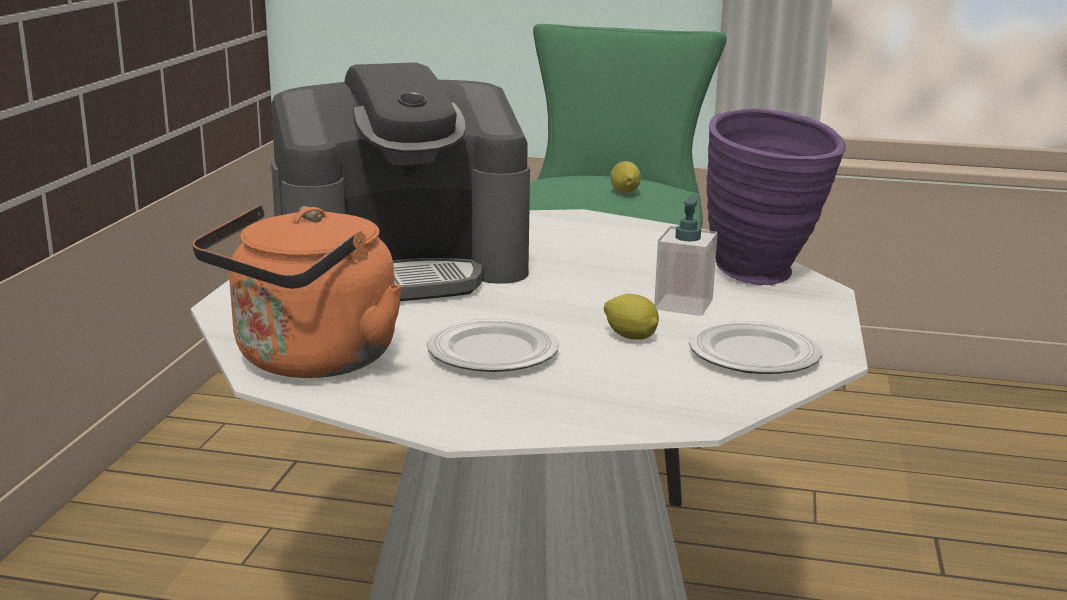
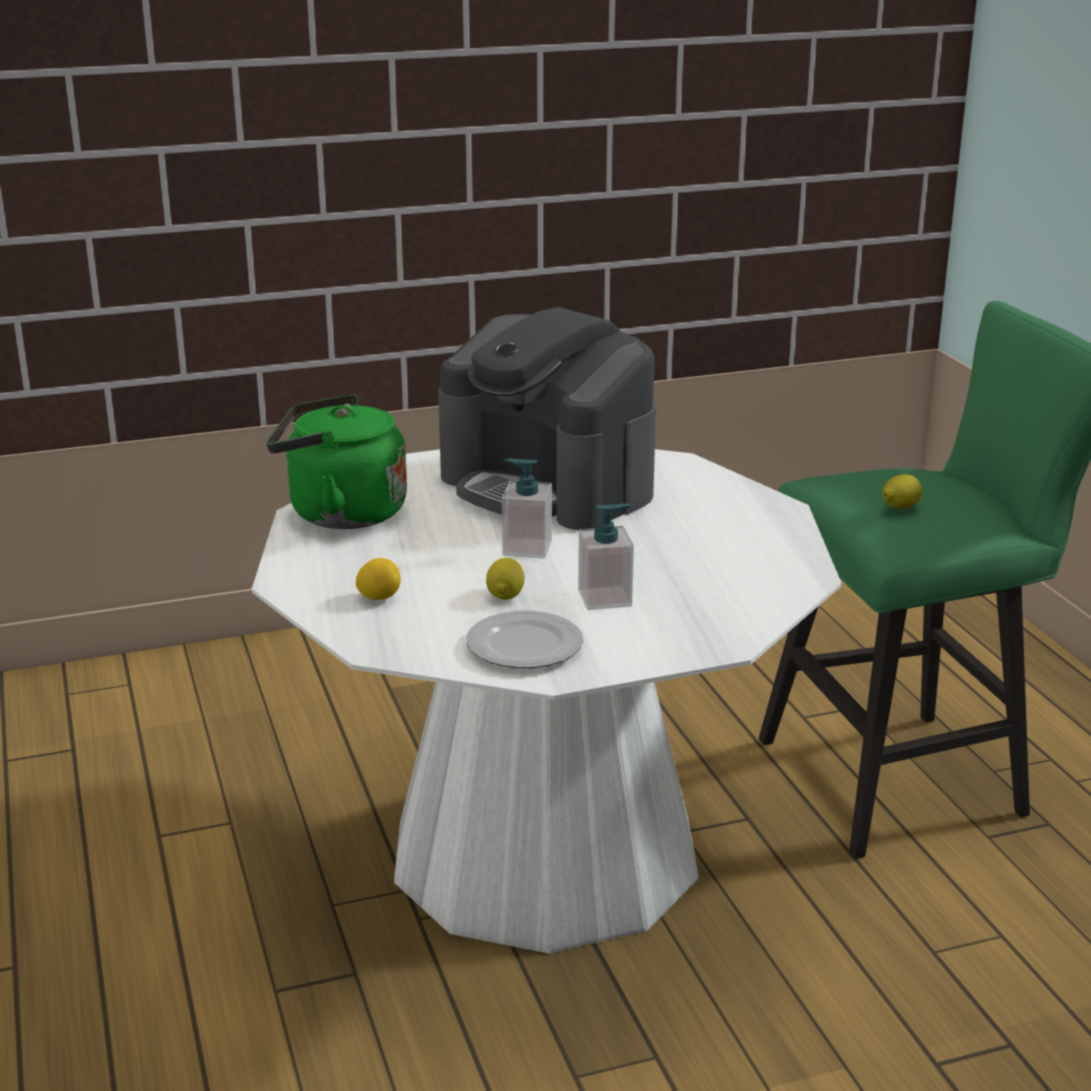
camera: 60 degrees right, 5 degrees up
(309, 361) = (340, 513): orange kettle -> green kettle
(491, 353) = (417, 559): plate -> none
(533, 306) = (527, 548): none -> soap dispenser
(566, 390) = (379, 597): none -> lemon
(764, 278) = (722, 616): purple vase -> none

